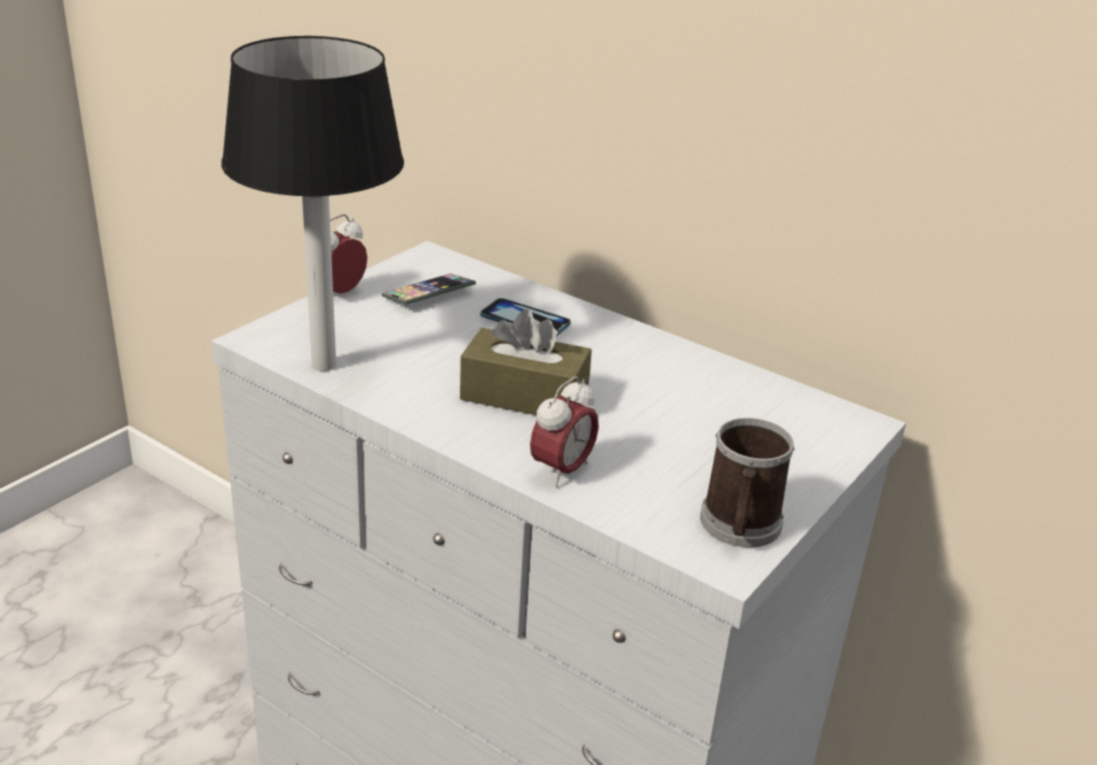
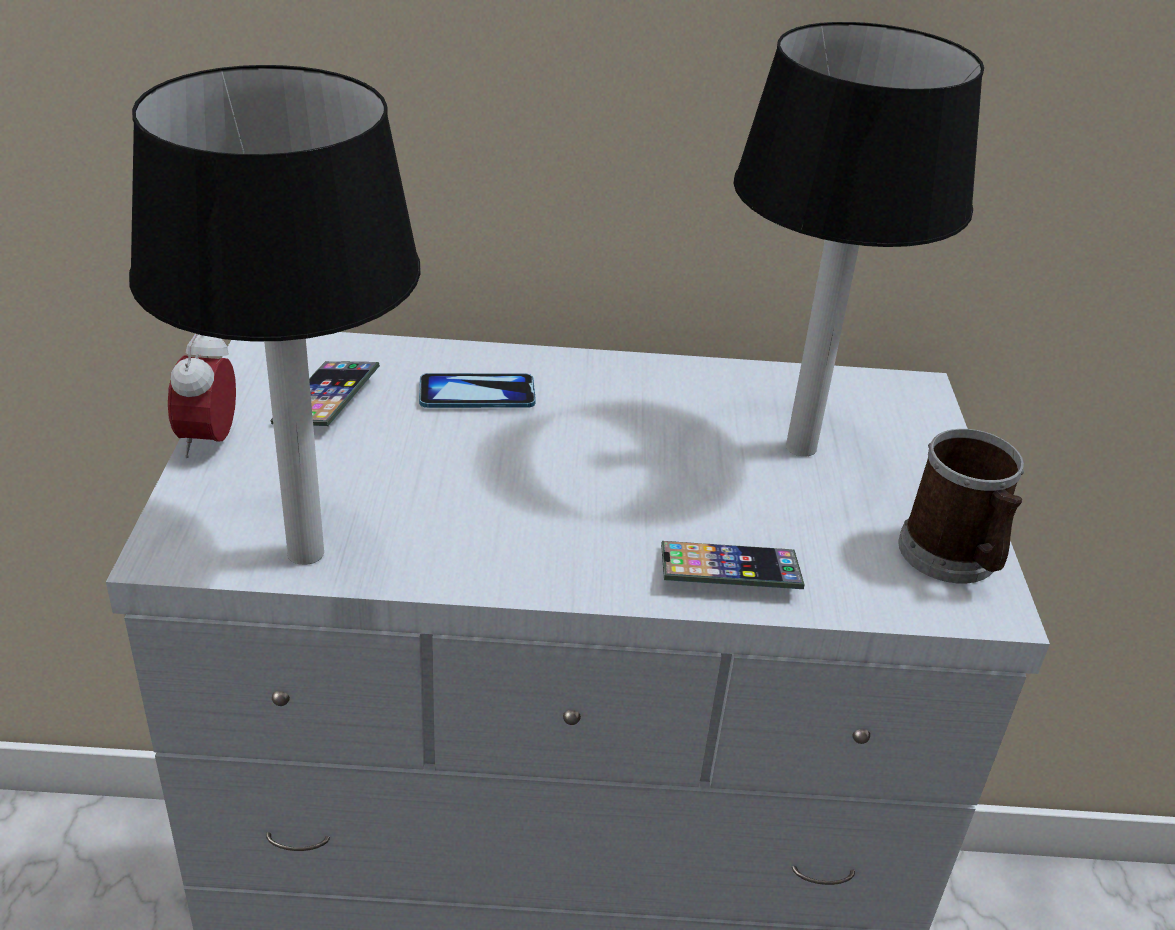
camera: 35 degrees left, 5 degrees up
(524, 396) = (585, 493): brown tissue box -> none
(562, 471) = (729, 573): alarm clock -> phone
(711, 424) = (798, 447): none -> table lamp

